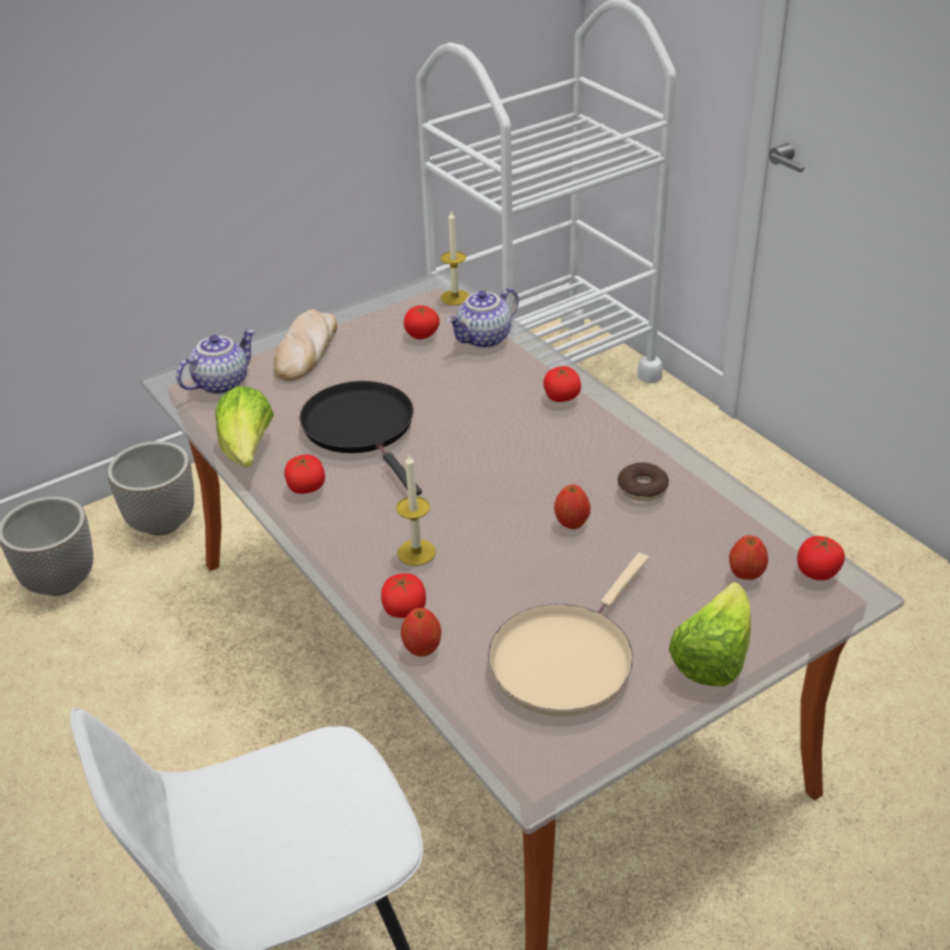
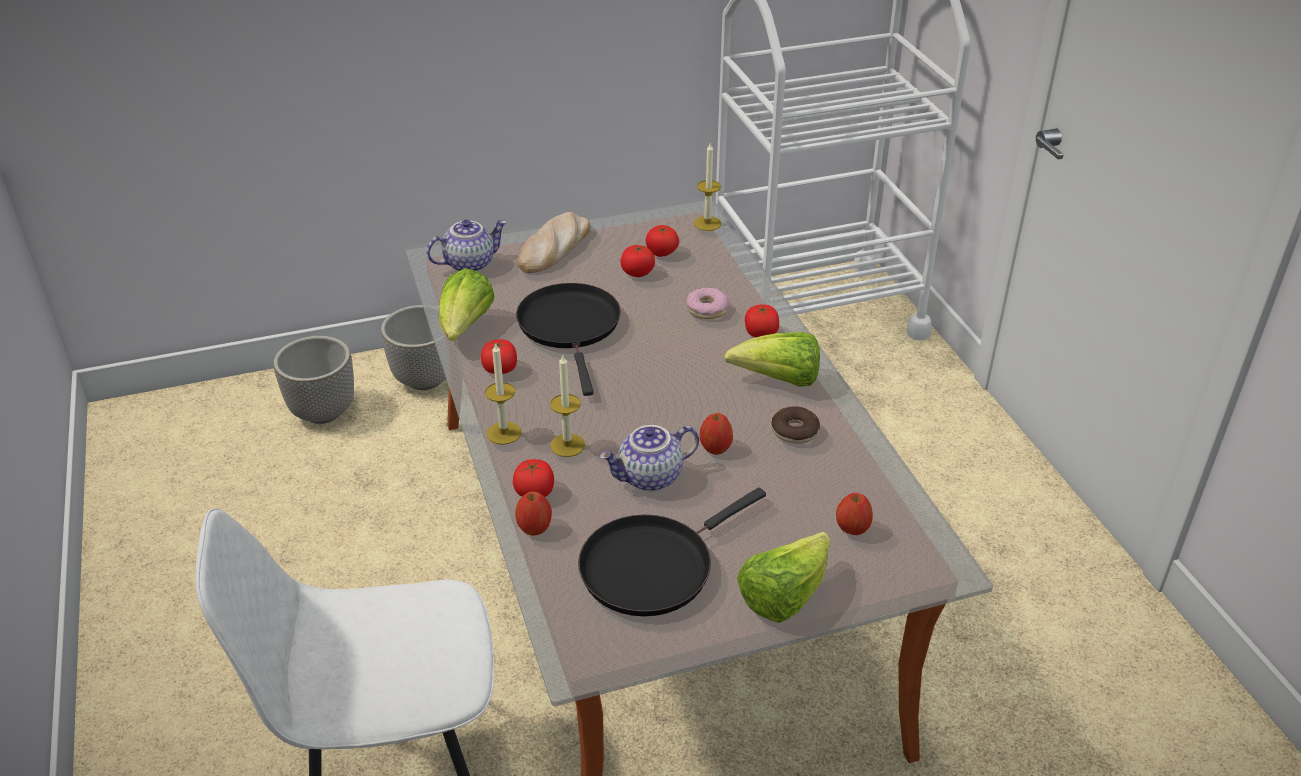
camera: 15 degrees right, 0 degrees up
(342, 554) = (504, 433): none -> candle
(484, 339) = (716, 267): teapot -> teapot (650, 478)
(496, 383) = (707, 309): none -> donut
(565, 659) = (652, 566): beige frying pan -> black frying pan
(602, 441) = (779, 380): none -> lettuce
(817, 572) = (921, 542): tomato -> tomato (637, 272)

